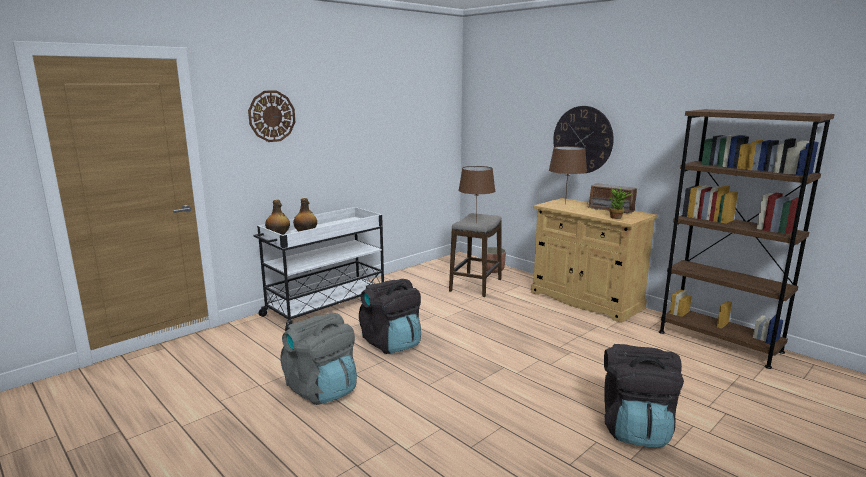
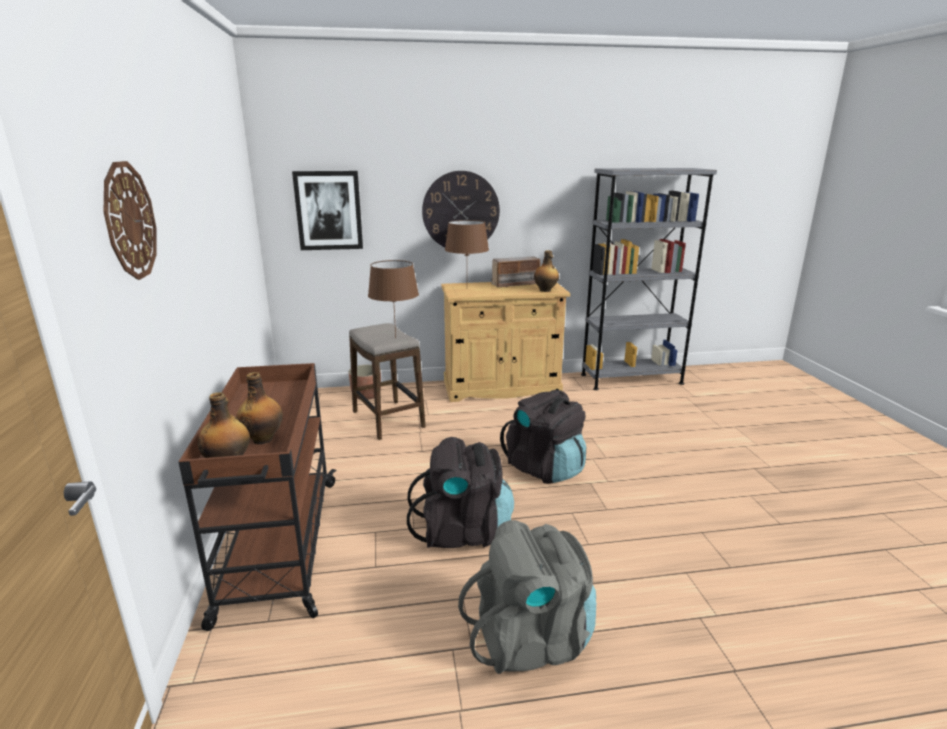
camera: 55 degrees left, 5 degrees up
(325, 307) = (280, 547): white cart -> brown cart
(497, 130) = (329, 210): none -> picture
(617, 218) = (545, 290): potted plant -> bottle
(635, 428) = (738, 469): black backpack -> black backpack (544, 468)
(719, 342) = (631, 379): brown bookcase -> grey bookcase

